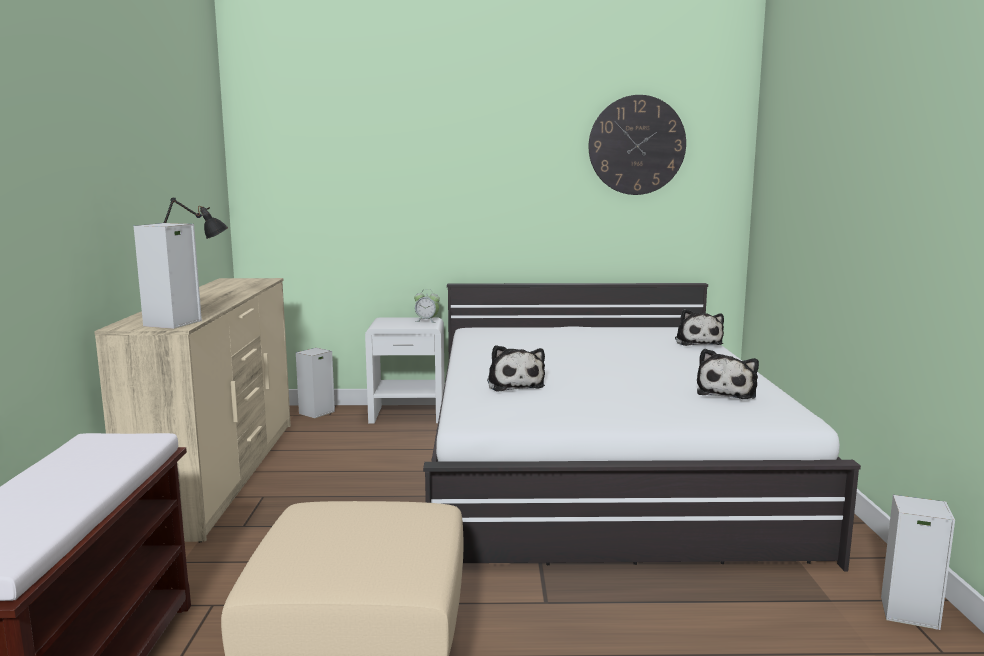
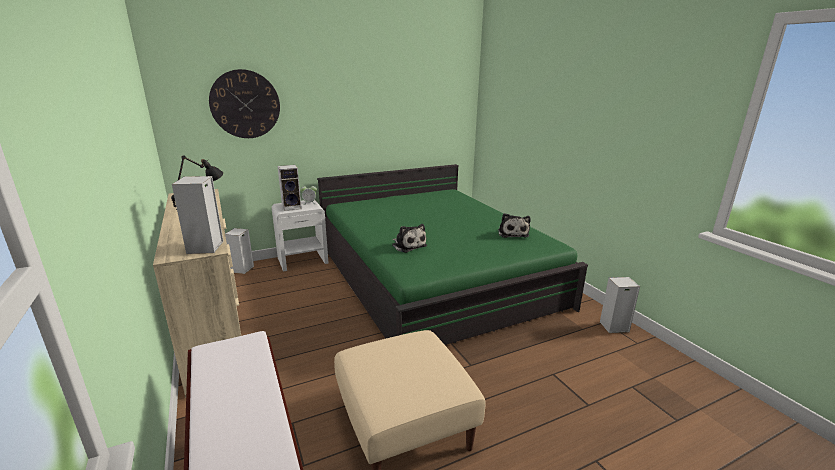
camera: 25 degrees left, 10 degrees up
(396, 323) = (292, 207): none -> speaker
(598, 466) = (434, 276): white bed -> green bed
(637, 145) = (420, 88): wall clock -> wall clock (245, 104)
(697, 342) = (466, 200): plush toy -> none

